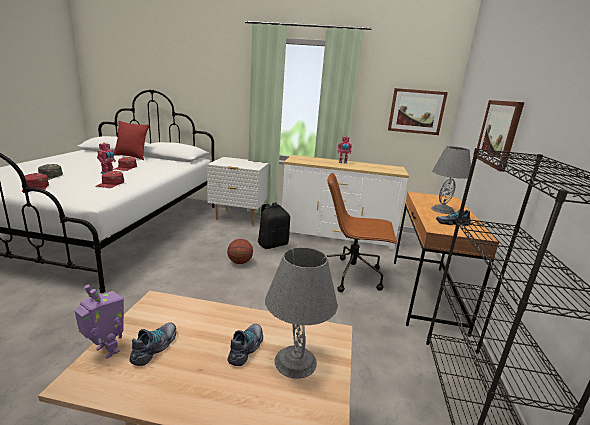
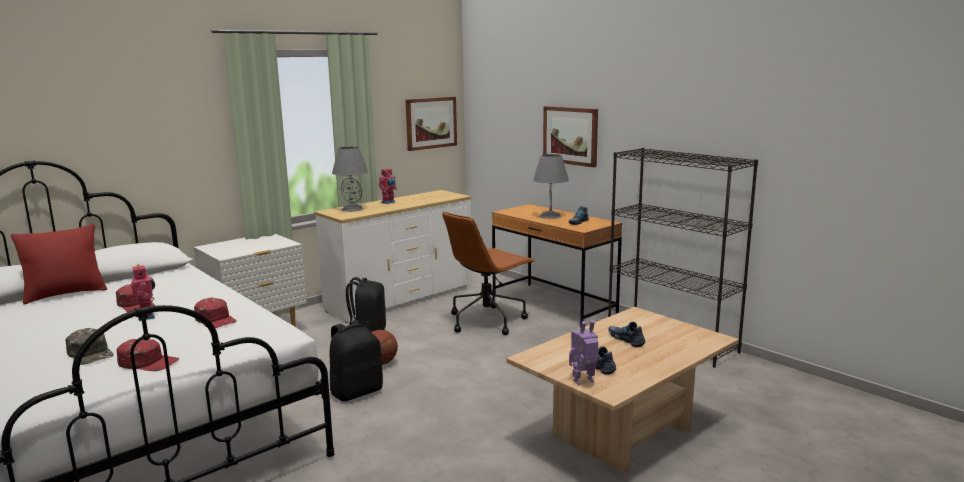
camera: 50 degrees left, 5 degrees down
(194, 269) = (356, 392): none -> black backpack
(296, 362) = (654, 330): grey table lamp -> grey table lamp (352, 209)

